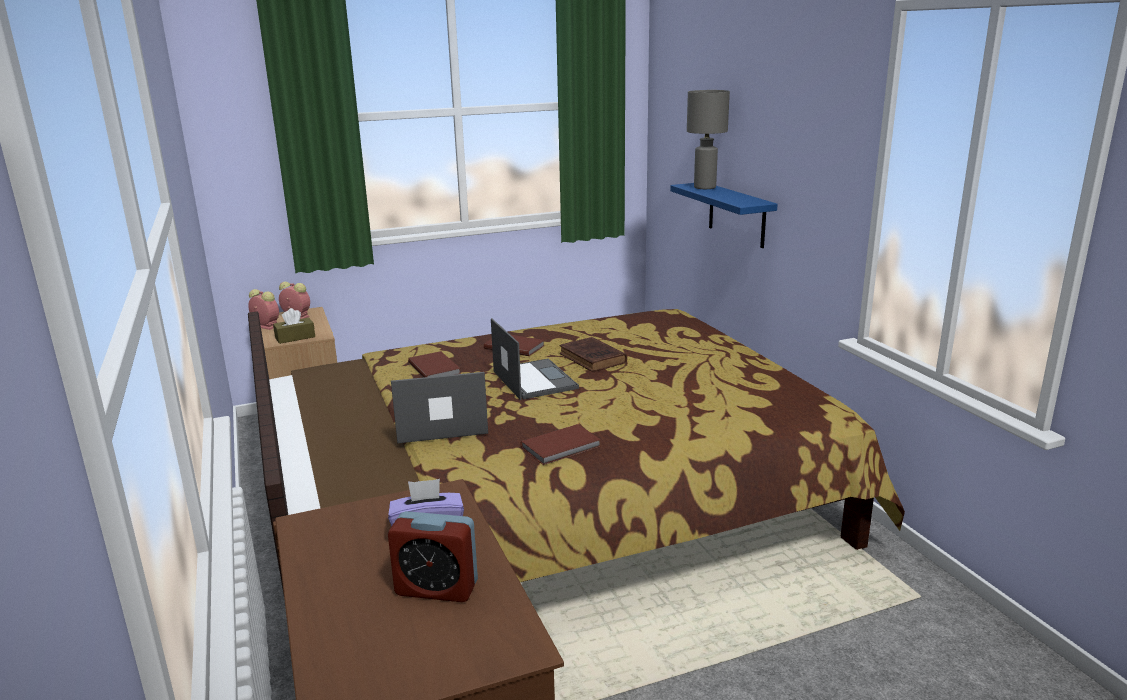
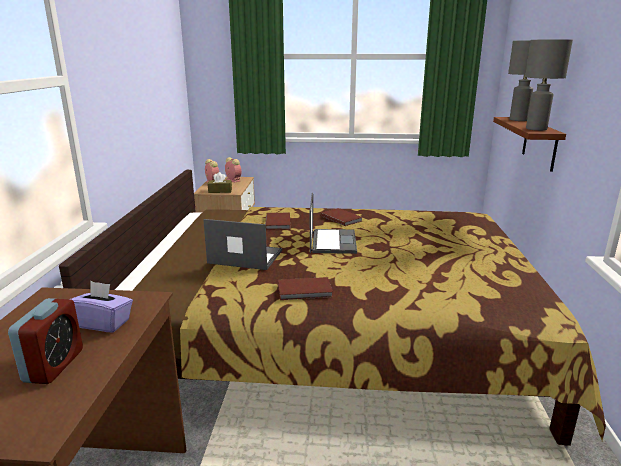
camera: 25 degrees right, 0 degrees up
(436, 588) = (54, 365): alarm clock -> alarm clock turned 120 degrees counterclockwise
(593, 359) = (387, 236): brown book -> none
(736, 214) = (539, 143): blue shelf -> brown shelf
(741, 200) = (536, 129): none -> grey table lamp

